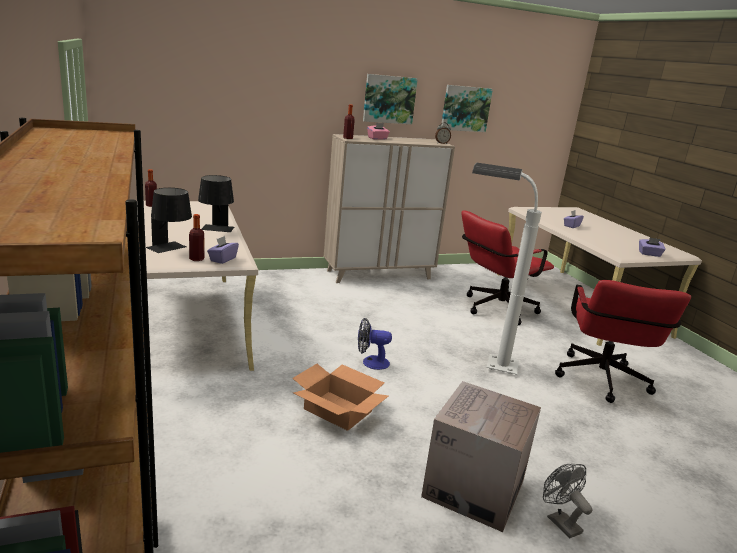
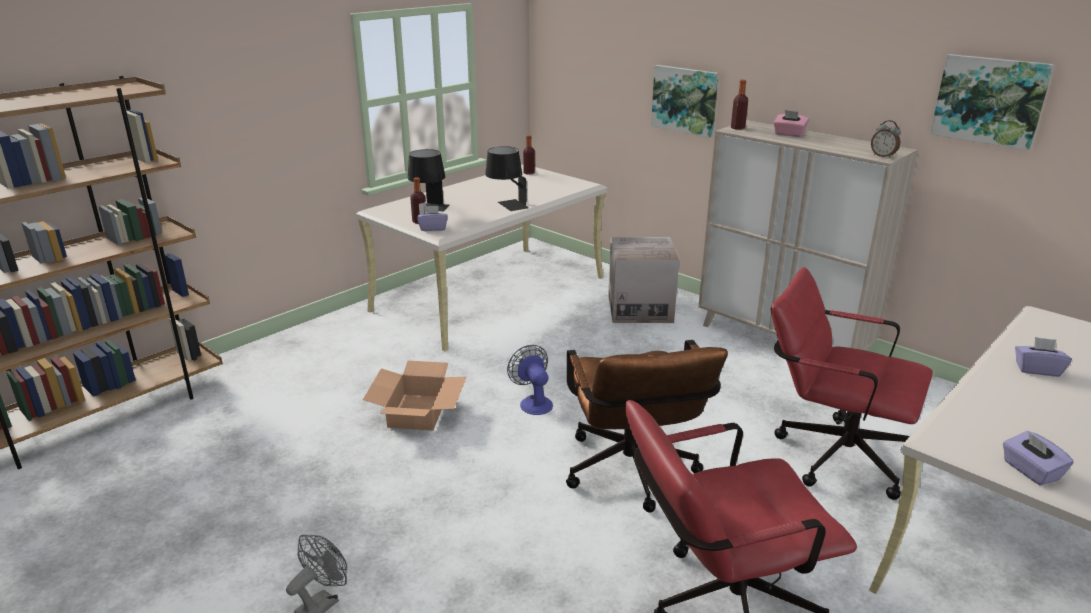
camera: 65 degrees right, 5 degrees up
(389, 99) = (839, 75): picture -> picture (685, 100)
(473, 488) = (343, 527): cardboard box -> cardboard box (640, 309)
(480, 362) = (632, 476): white floor lamp -> brown office chair

